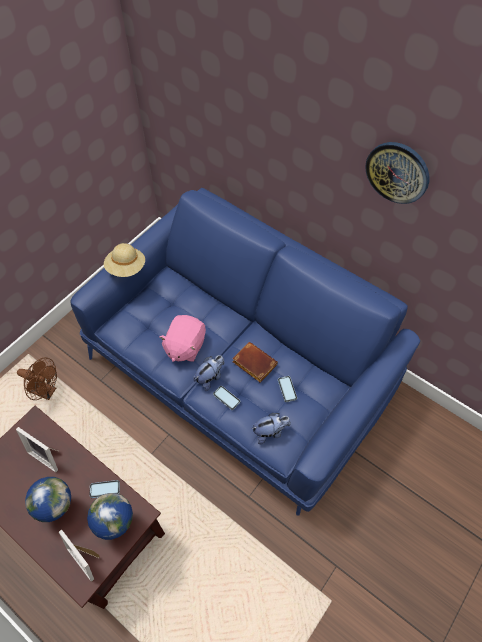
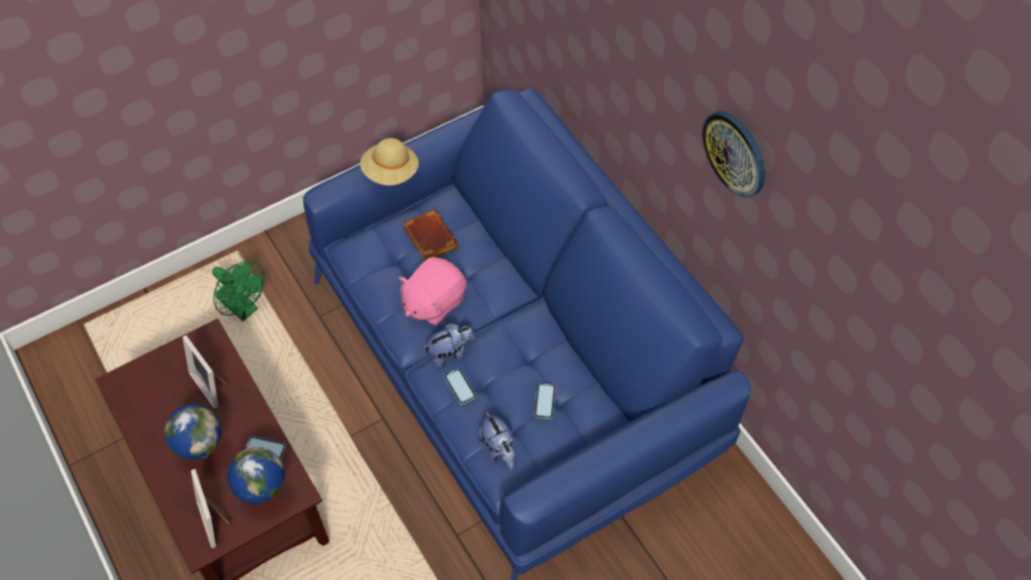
camera: 20 degrees right, 0 degrees up
(46, 391) = (244, 309): brown fan -> green fan
(253, 364) = (513, 354): brown book -> brown book (428, 238)
(270, 432) = (499, 449): plush toy -> plush toy turned 60 degrees clockwise

